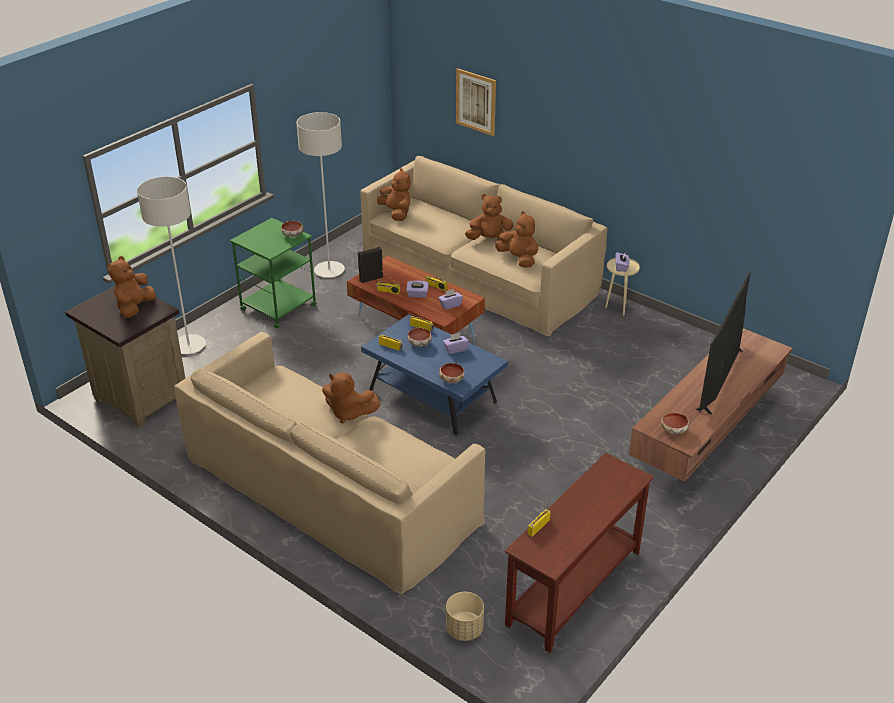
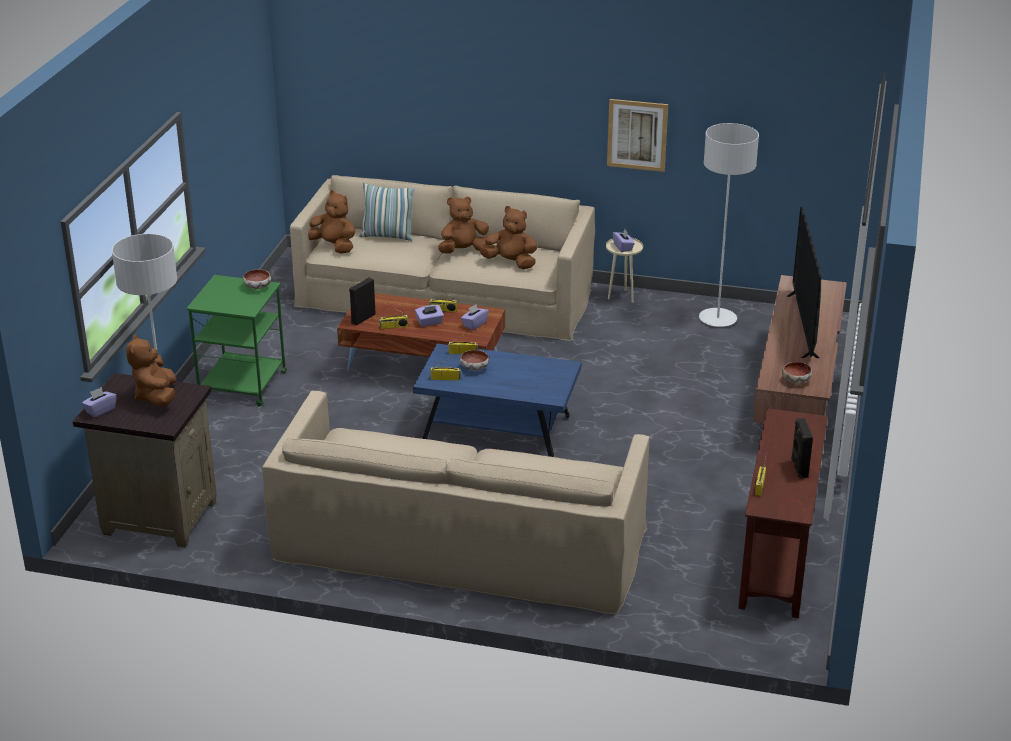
camera: 25 degrees left, 5 degrees down
(329, 270) = (270, 333): grey floor lamp -> grey floor lamp (717, 319)
(349, 413) = (458, 451): brown plush toy -> none
(442, 214) = (387, 236): none -> pillow
(451, 379) = (538, 393): bowl -> none
(455, 349) = (518, 364): purple tissue box -> purple tissue box (100, 410)
(464, 630) = (703, 625): beige planter -> none
(476, 102) = (403, 96): picture -> picture (637, 135)
(587, 520) = (798, 468): none -> black speaker

